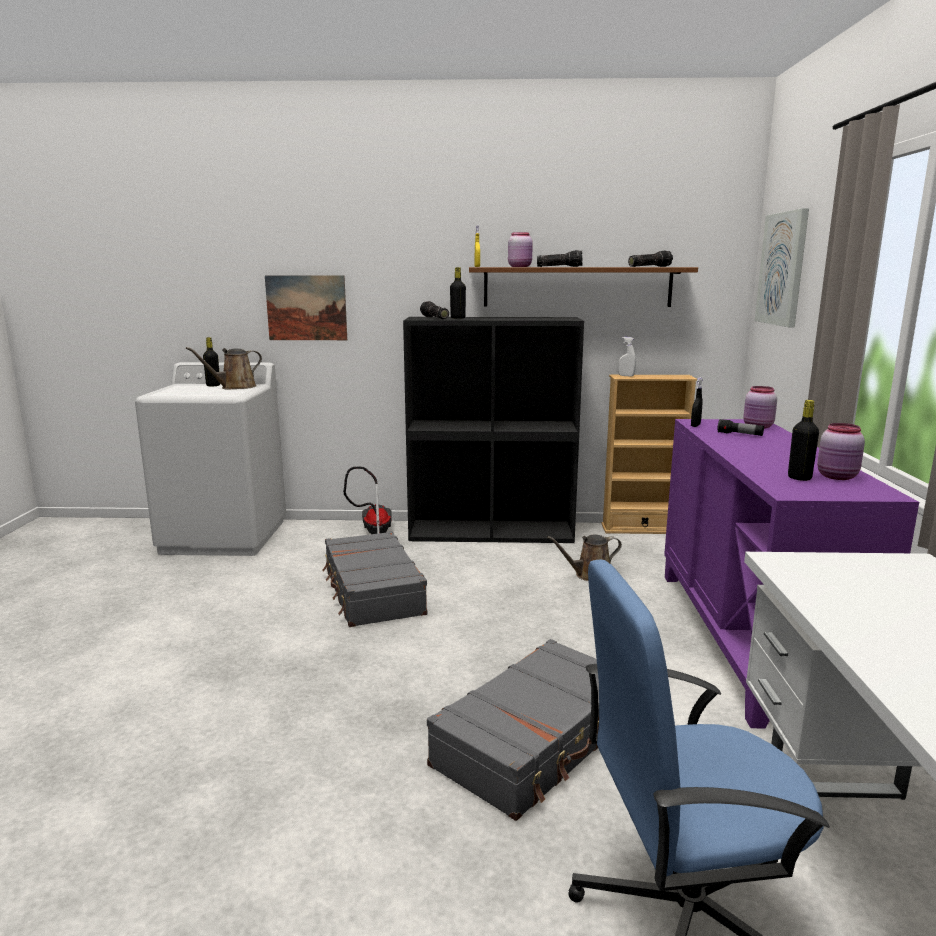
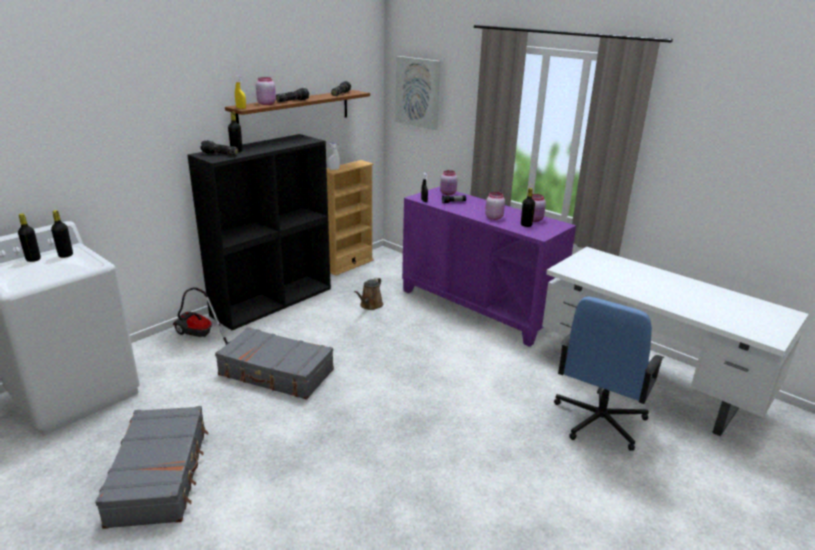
camera: 50 degrees left, 10 degrees up
(235, 387) = (65, 255): brown watering can -> black bottle
(306, 308) = (92, 162): picture -> none
(537, 741) = (479, 397): grey suitcase -> grey suitcase (160, 474)
(762, 459) = (494, 217): none -> pink jar

